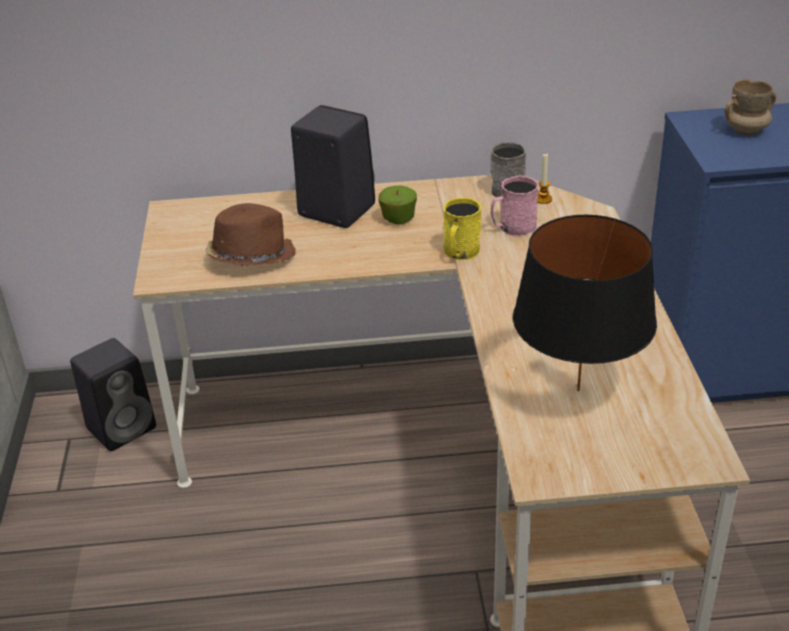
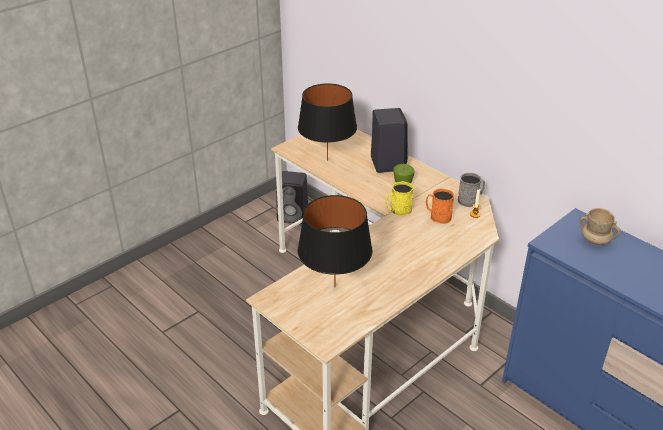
camera: 50 degrees right, 0 degrees up
(251, 256) = (327, 160): brown hat -> black table lamp
(513, 228) = (437, 216): pink mug -> orange mug

